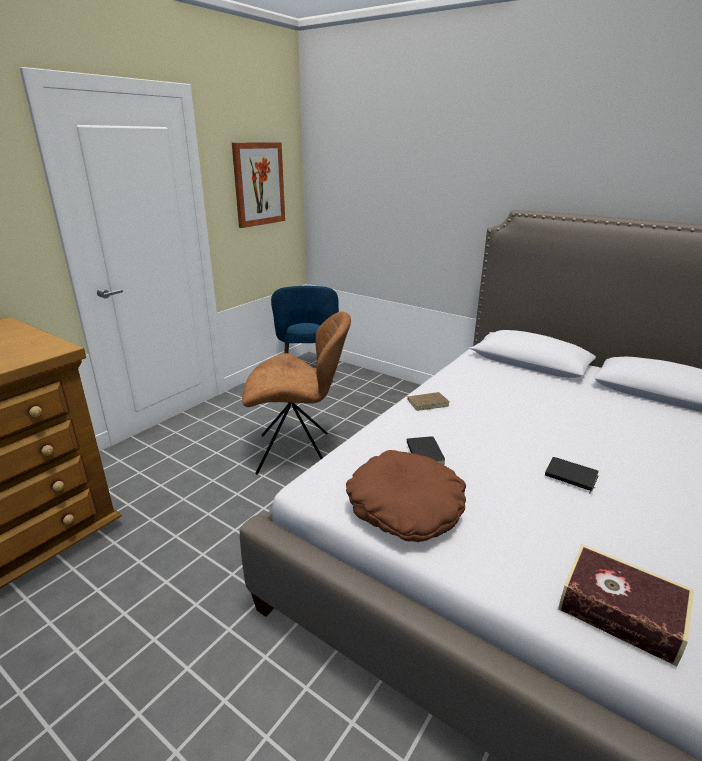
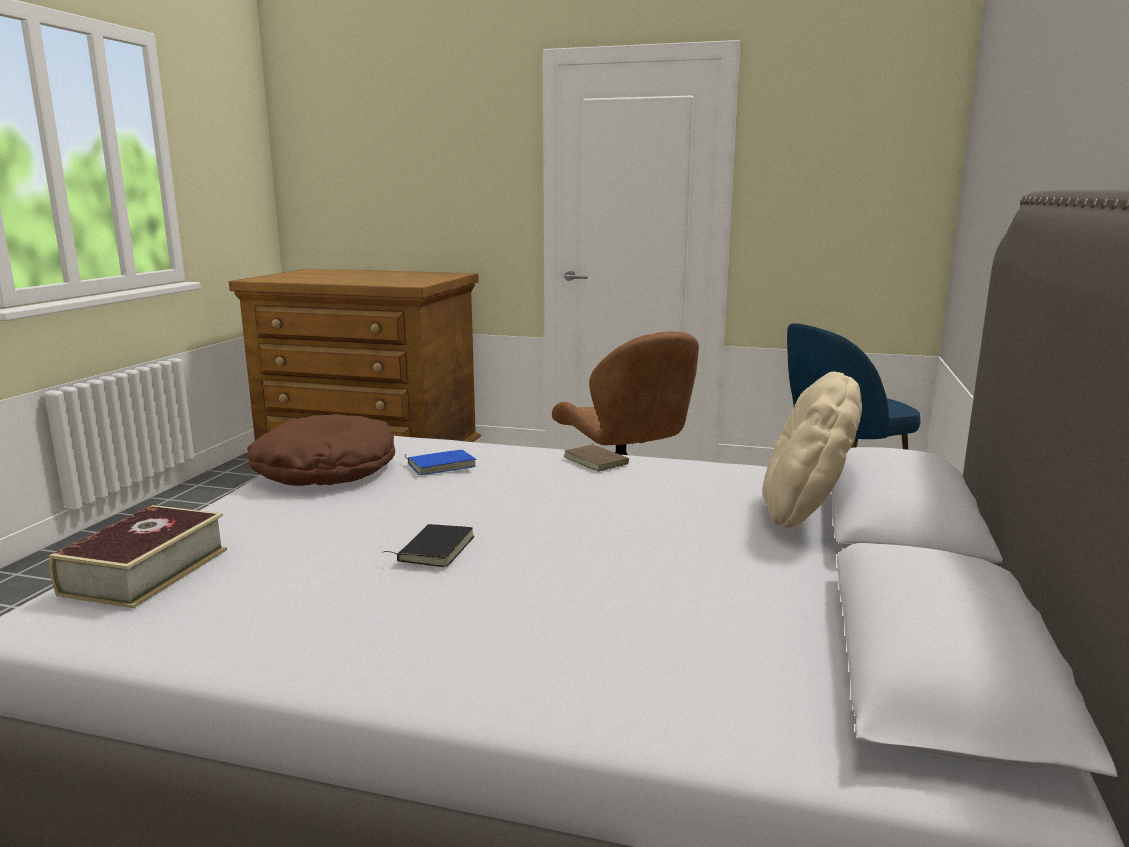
camera: 70 degrees right, 10 degrees down
(258, 184) = (844, 173): picture -> none
(423, 453) = (441, 465): black book -> blue book
(526, 375) = (804, 517): none -> beige pillow

